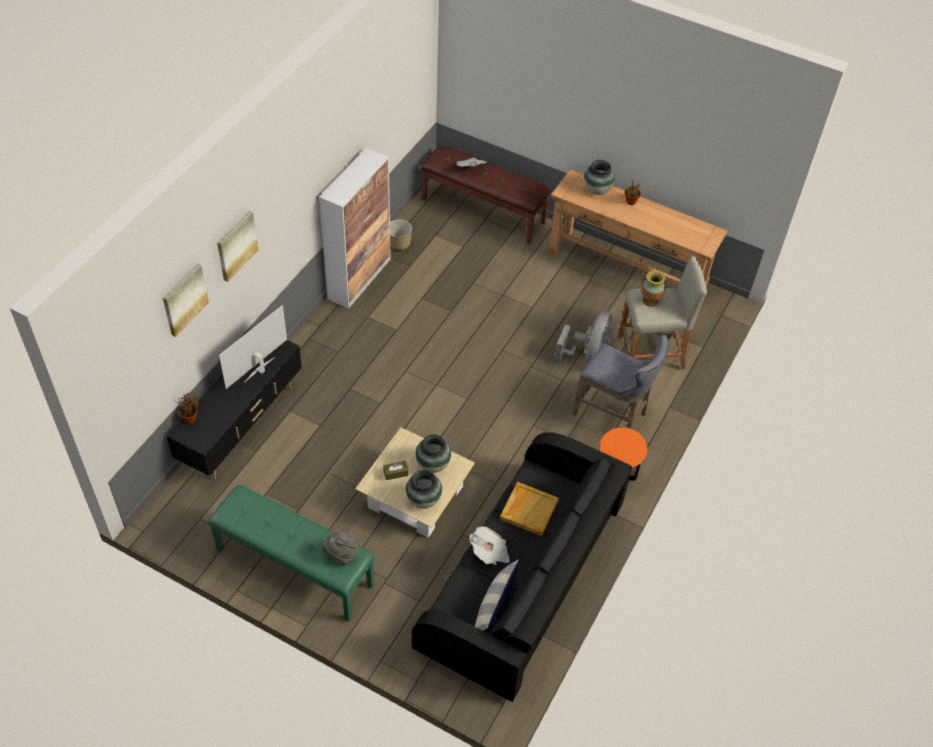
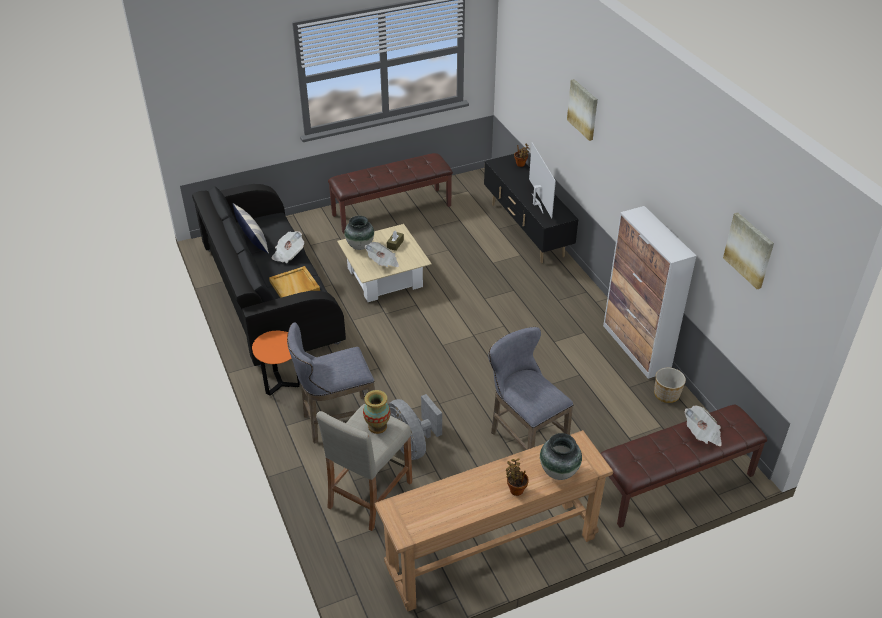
camera: 130 degrees right, 10 degrees down
(184, 299) = (548, 79): picture -> picture (749, 250)
(294, 568) = (391, 210): green bench -> brown bench
(341, 555) = (352, 183): grey hat -> none
(432, 465) = (382, 262): vase -> newspaper
(520, 298) = (524, 441): none -> grey stool

